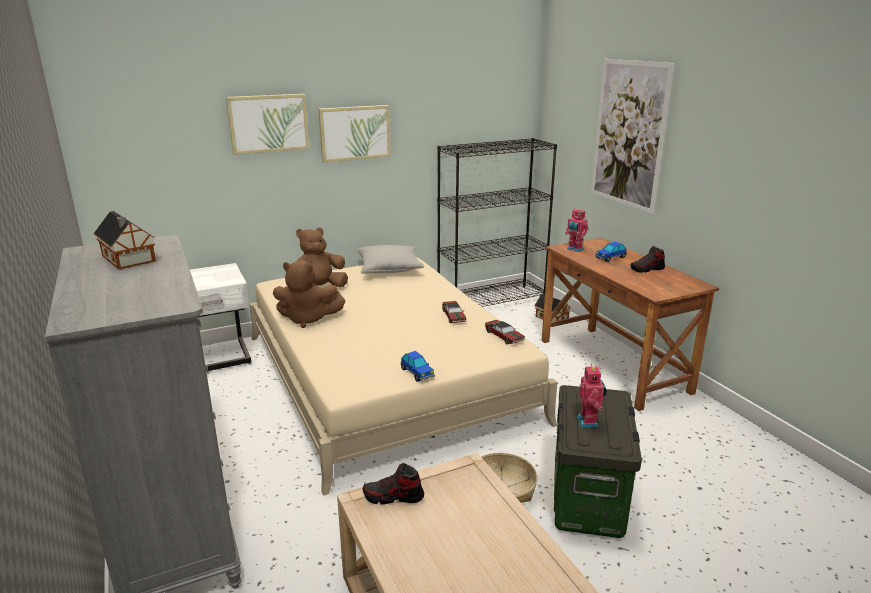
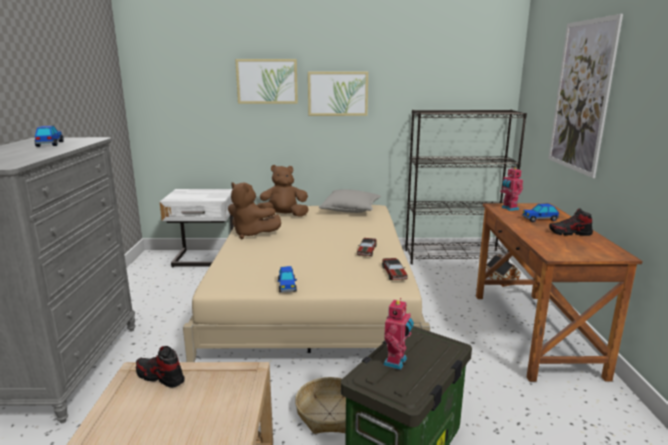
camera: 25 degrees right, 5 degrees down
(128, 259) = (50, 144): toy house -> toy car

